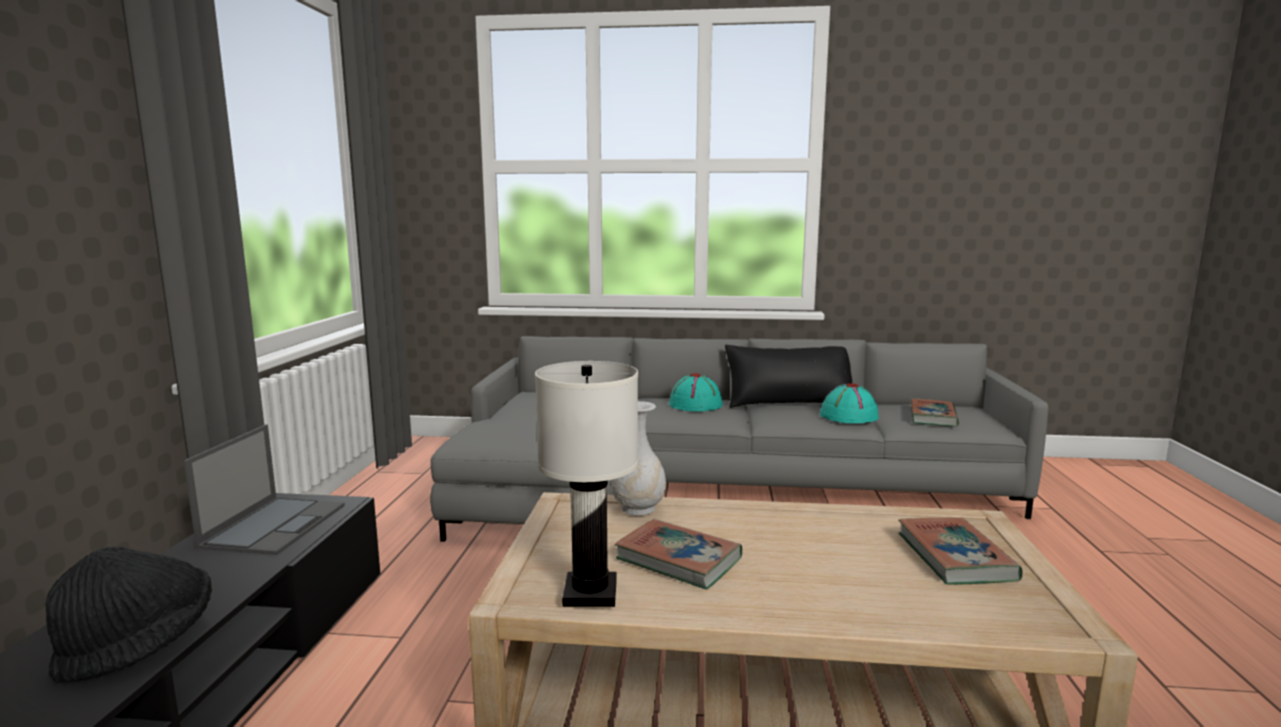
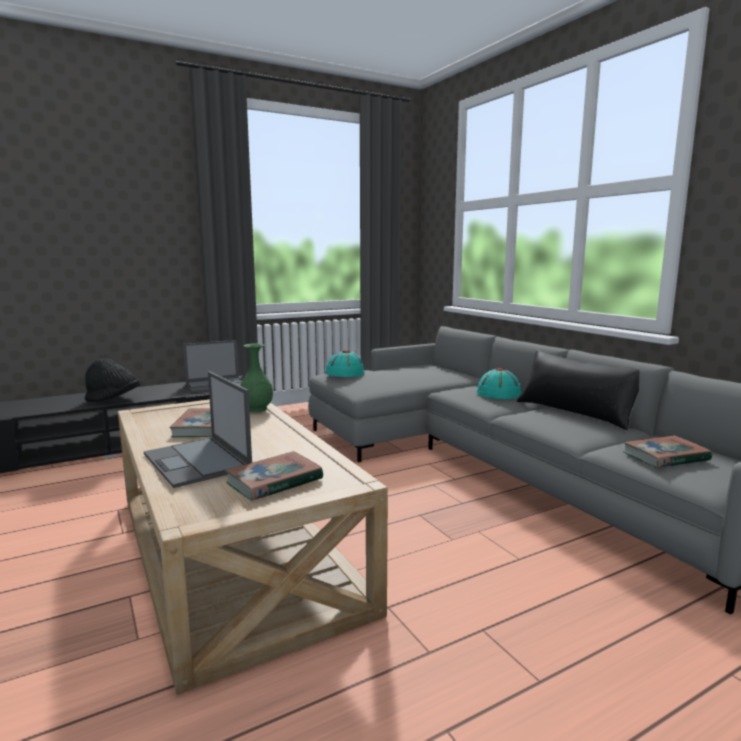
camera: 55 degrees right, 0 degrees up
(591, 593) = (149, 420): white table lamp -> none
(639, 508) = (257, 409): white vase -> green vase
(848, 416) = (582, 431): turquoise hat -> turquoise hat (344, 373)
(855, 587) = (197, 461): none -> laptop

